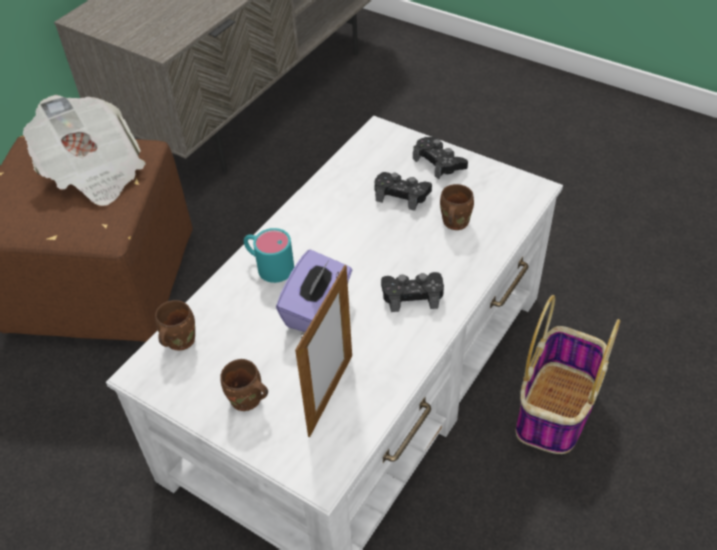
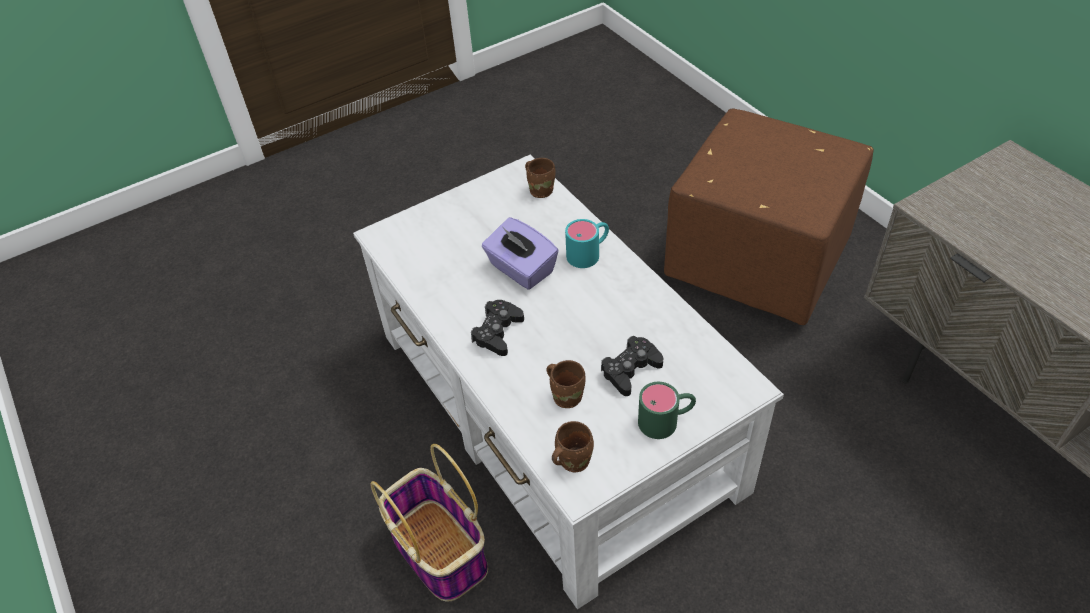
camera: 115 degrees right, 0 degrees up
(93, 172) = (787, 180): newspaper -> none
(247, 401) = (463, 213): brown mug -> brown mug (571, 460)
(330, 394) = (437, 255): picture frame -> none
(439, 162) = (666, 420): black game controller -> green mug

